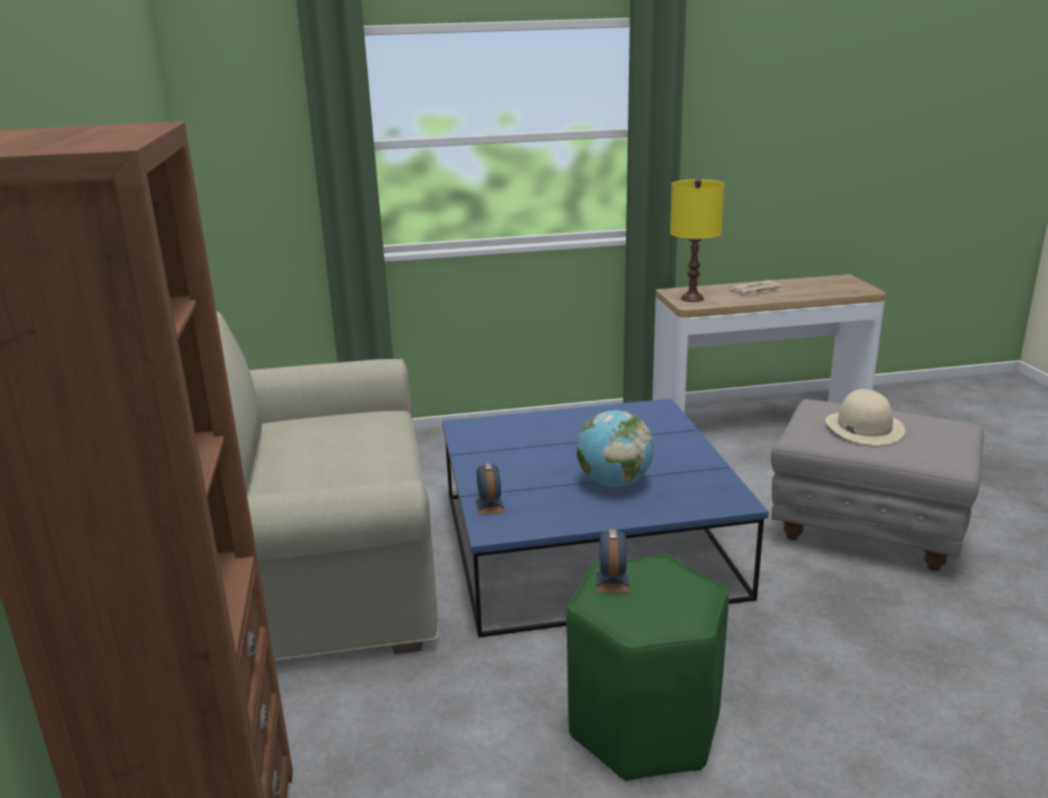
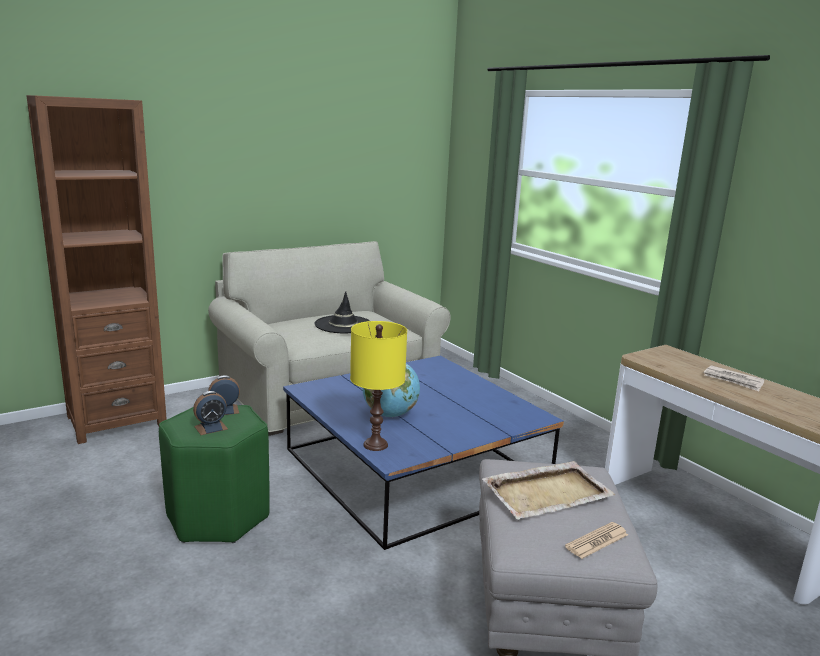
camera: 65 degrees right, 5 degrees down
(338, 445) = (343, 325): none -> black hat
(489, 505) = (333, 383): alarm clock -> alarm clock (211, 428)
(692, 298) = (659, 357): yellow table lamp -> yellow table lamp (375, 445)
(863, 427) = (548, 492): beige hat -> beige tray
(943, 427) = (597, 541): none -> newspaper

